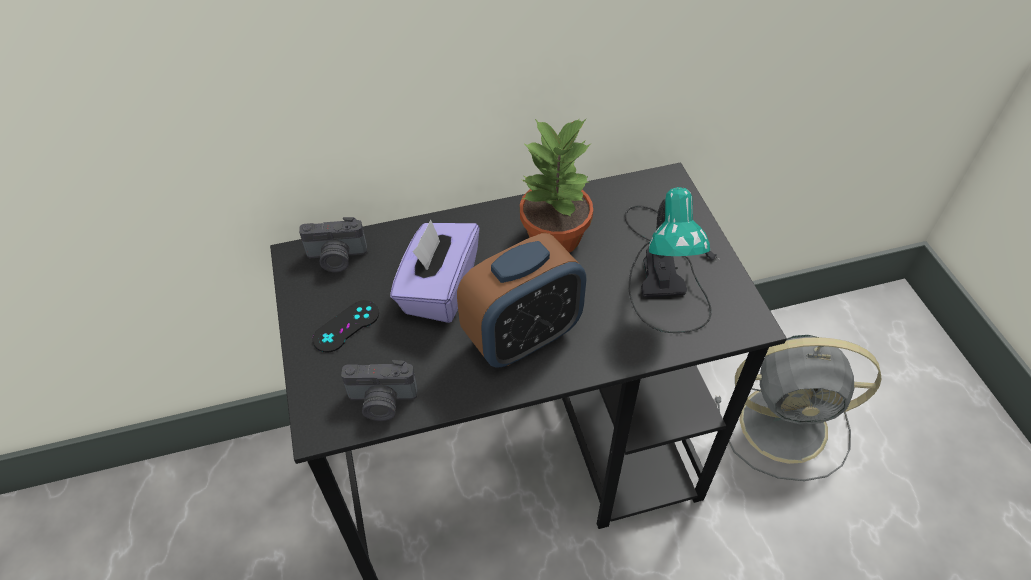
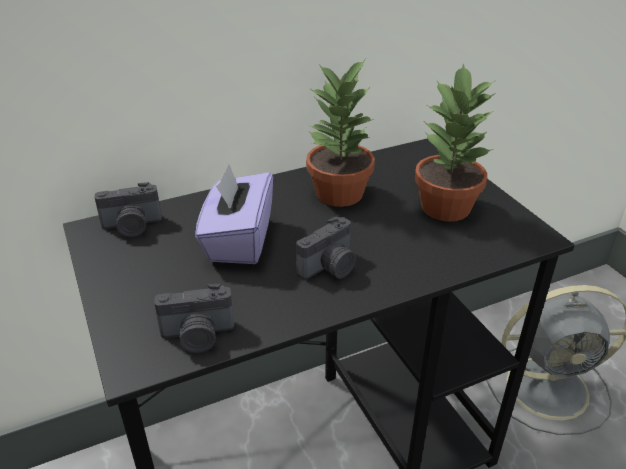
camera: 10 degrees left, 15 degrees down
(346, 326) = (149, 277): black game controller -> none
(523, 337) = (330, 268): alarm clock -> camera
(665, 270) = (447, 207): table lamp -> potted plant

